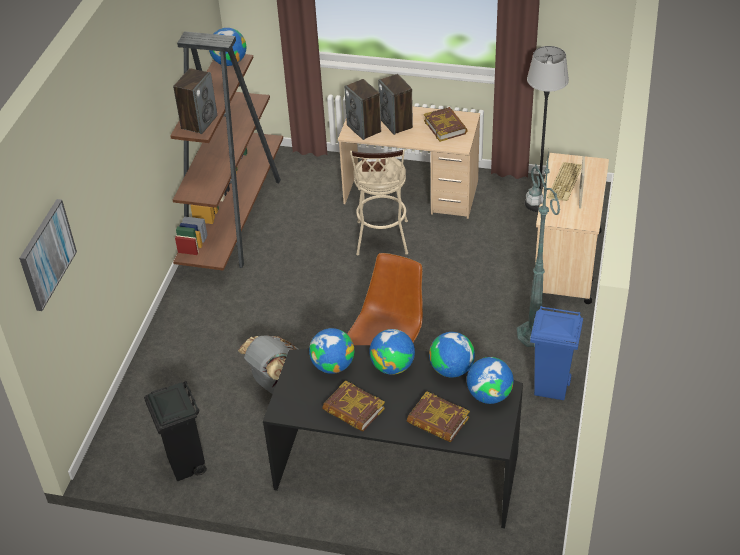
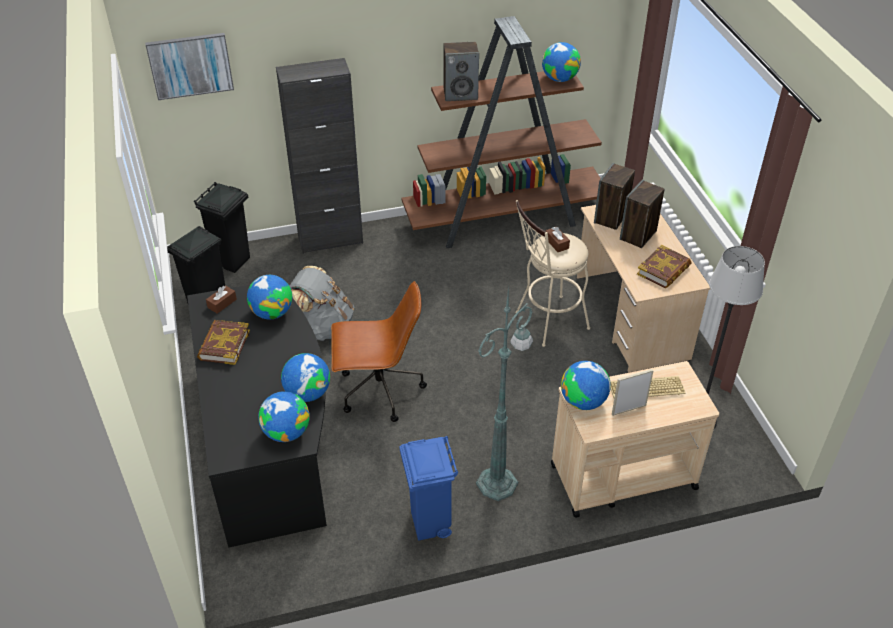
camera: 60 degrees right, 0 degrees up
(131, 427) = (233, 261): none -> black trash can
(161, 343) = (330, 240): none -> black cabinet
(294, 397) = (222, 303): none -> brown tissue box
(392, 366) = (291, 351): globe -> globe (583, 401)
(437, 421) = (235, 406): book -> none

